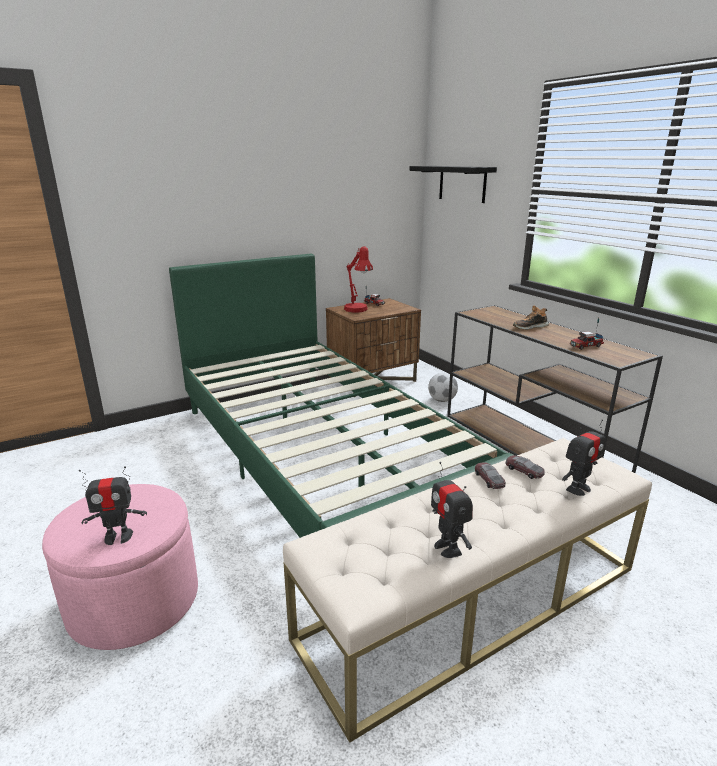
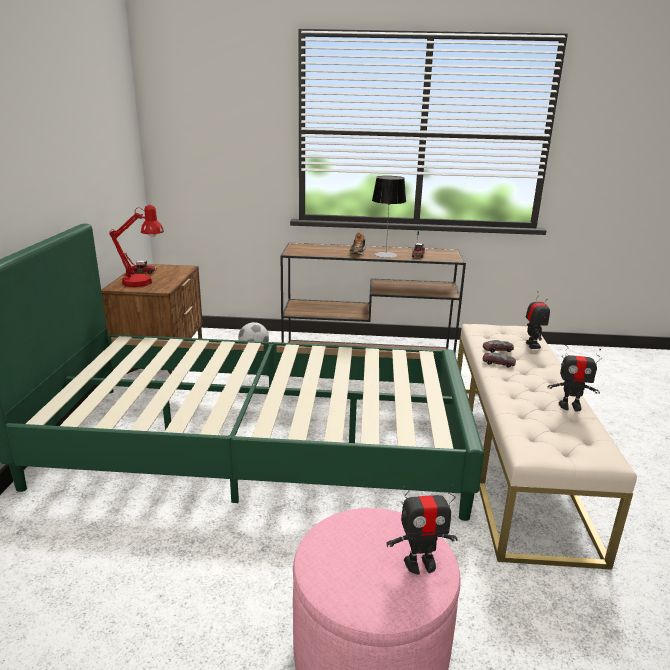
camera: 55 degrees left, 0 degrees up
(118, 537) = (420, 563): toy robot -> toy robot turned 60 degrees clockwise
(462, 183) = (202, 125): black shelf -> none
(550, 336) = (385, 255): none -> table lamp

